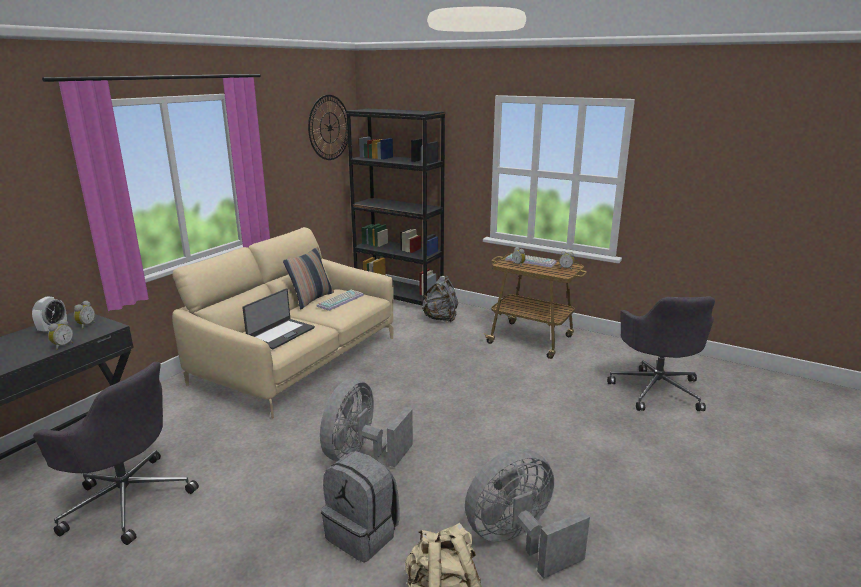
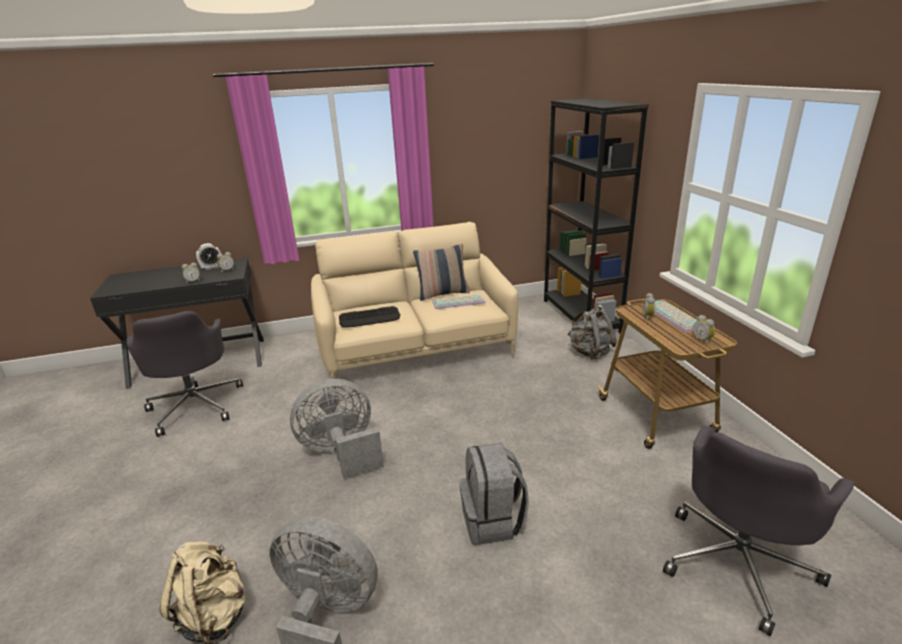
camera: 45 degrees right, 5 degrees up
(280, 334) = (370, 318): laptop -> keyboard
(329, 127) = (535, 119): wall clock -> none
(363, 534) = (252, 520): grey backpack -> grey backpack (493, 521)

